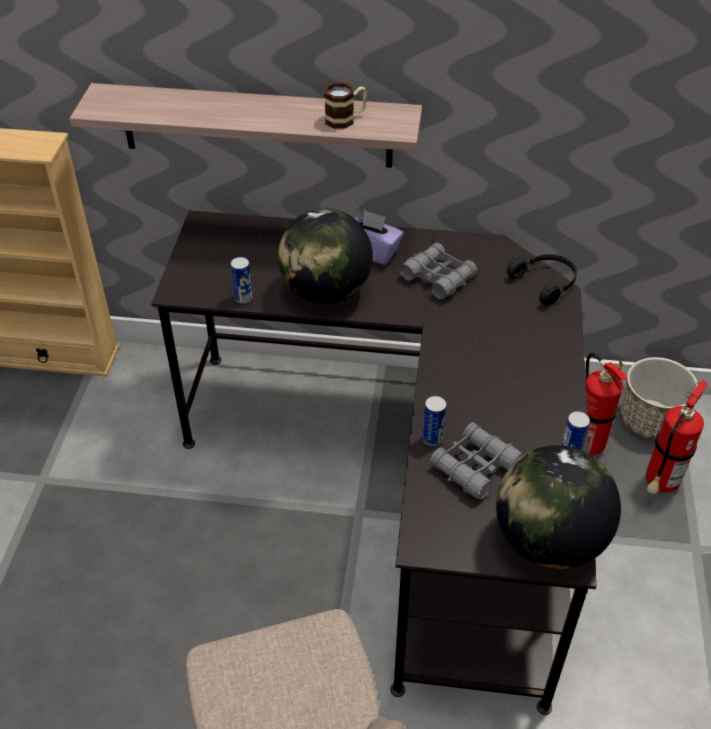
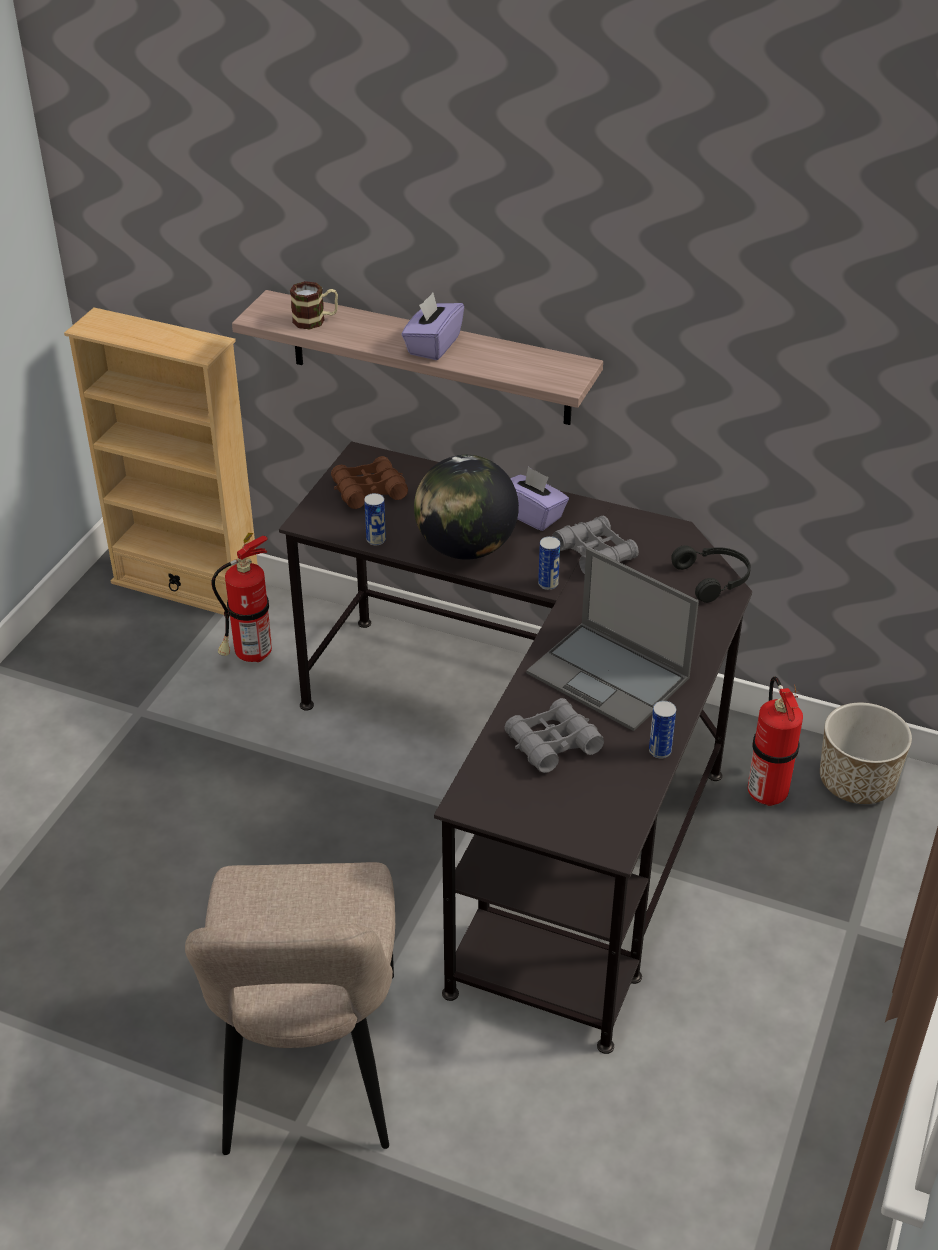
camera: 15 degrees right, 5 degrees down
(221, 253) = (369, 490): none -> brown binoculars
(266, 113) = (433, 345): none -> purple tissue box
(345, 119) = (514, 363): mug -> mug (315, 320)
(432, 439) = (520, 709): can -> can (548, 584)
(497, 390) = (610, 676): none -> laptop
(549, 541) = (599, 825): globe -> none
(659, 485) = (837, 853): fire extinguisher -> fire extinguisher (249, 656)

